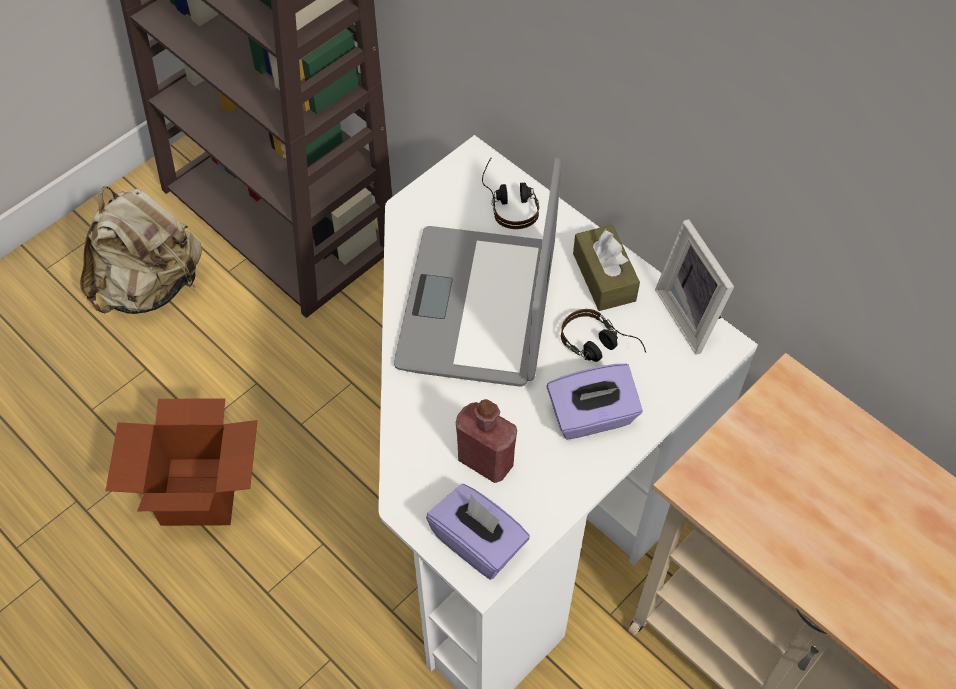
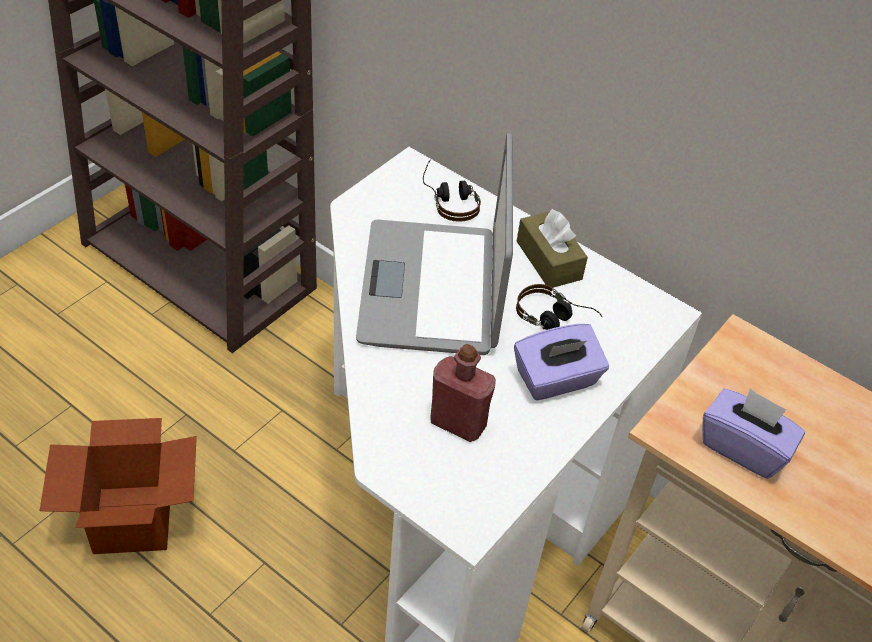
camera: 10 degrees left, 10 degrees down
(151, 286) = (73, 330): beige backpack -> none
(478, 542) = (461, 498): purple tissue box -> purple tissue box (743, 447)
(691, 315) = (636, 290): picture frame -> none

